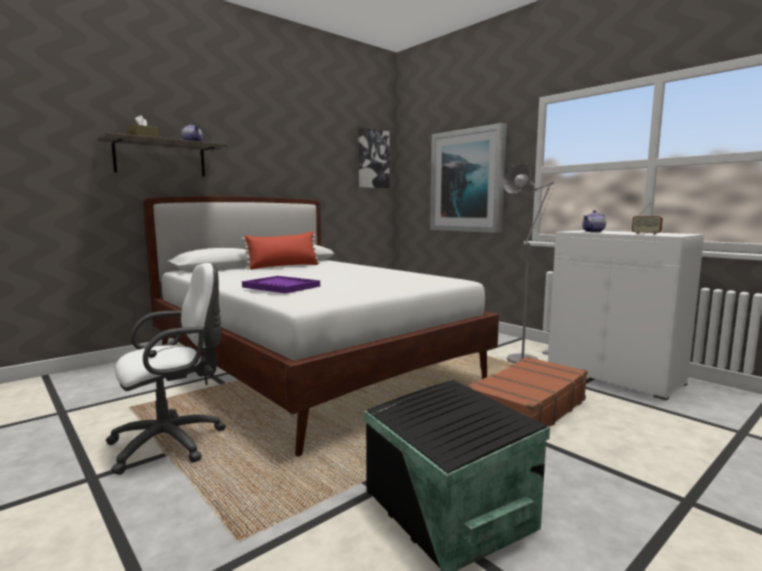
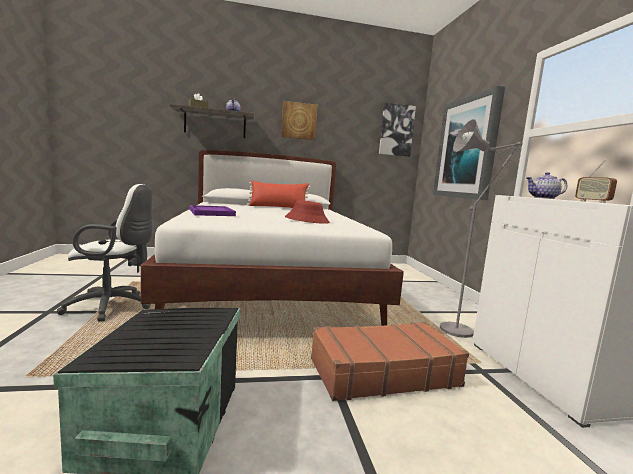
camera: 30 degrees right, 0 degrees up
(270, 151) = (299, 121): none -> picture
(378, 278) = (307, 220): none -> red hat

